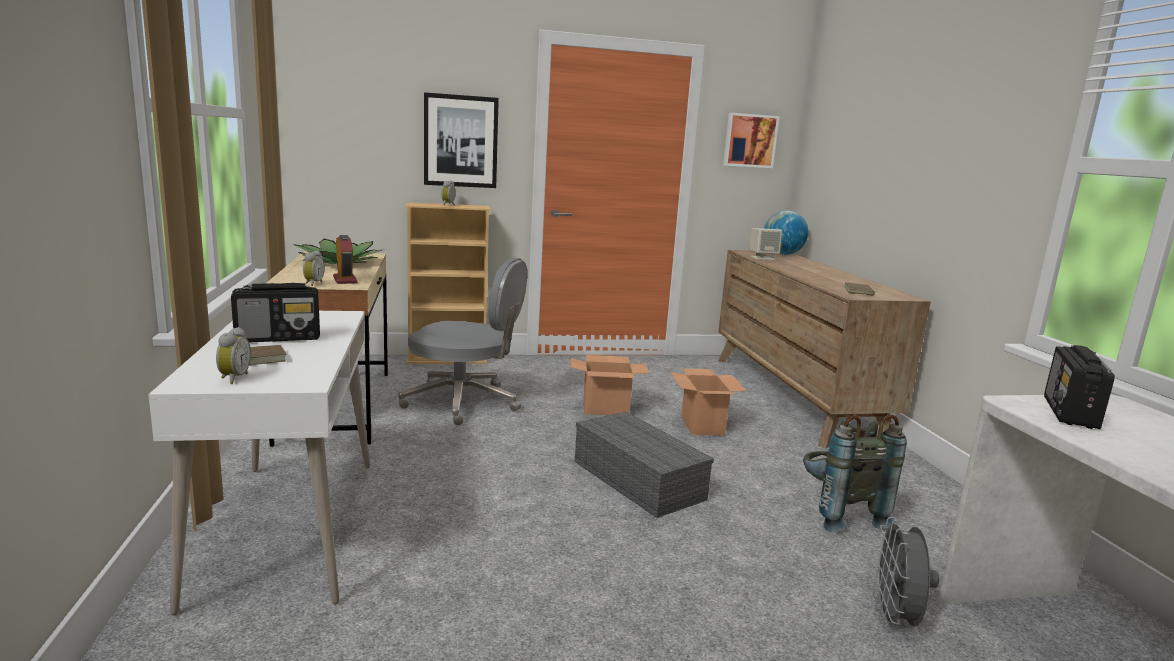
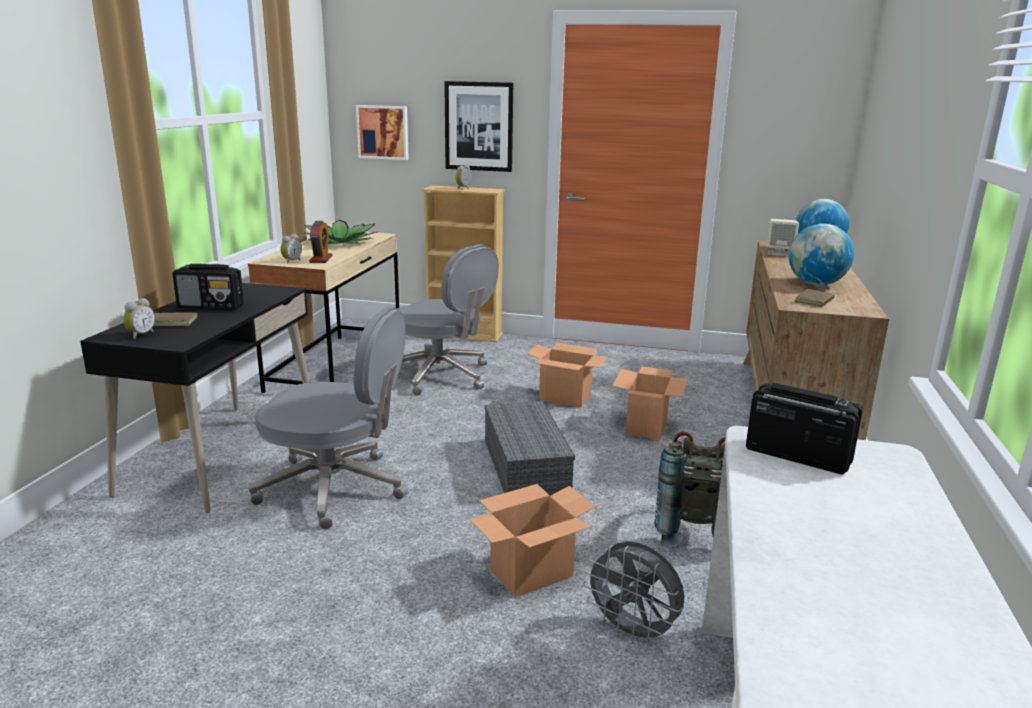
camera: 25 degrees right, 5 degrees up
(288, 527) = (223, 454): white desk -> black desk
(468, 540) = (335, 488): none -> grey office chair
(749, 140) = (792, 116): picture -> picture (383, 132)
(754, 586) = (531, 574): none -> cardboard box
(834, 279) = (816, 284): none -> globe
(894, 620) = (633, 632): grey fan -> grey fan turned 90 degrees counterclockwise
(1069, 413) = (796, 455): radio -> radio turned 75 degrees clockwise

